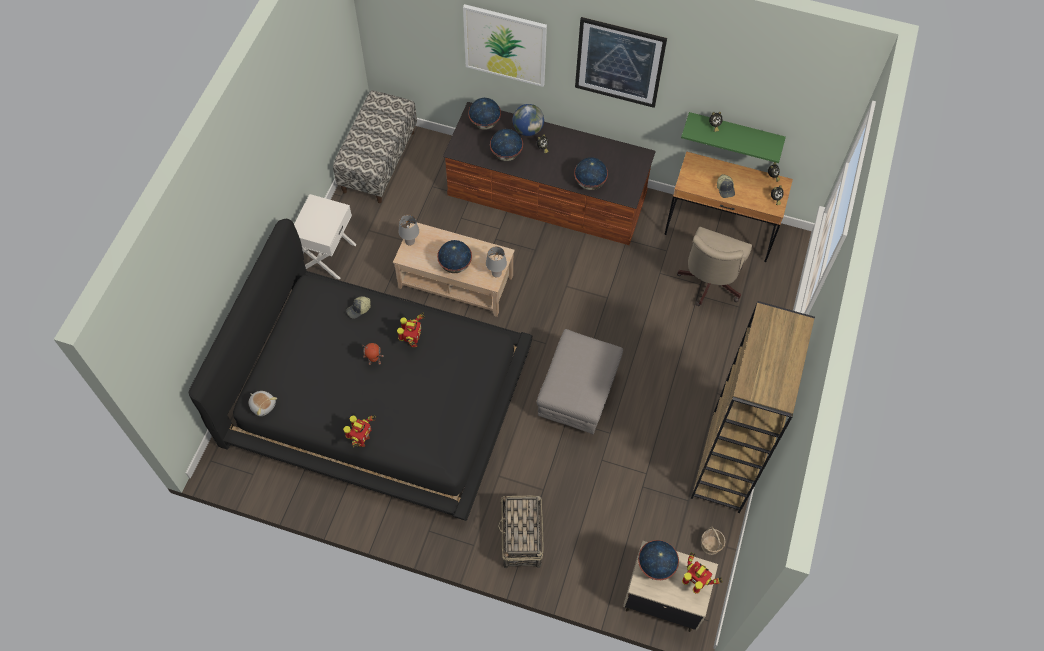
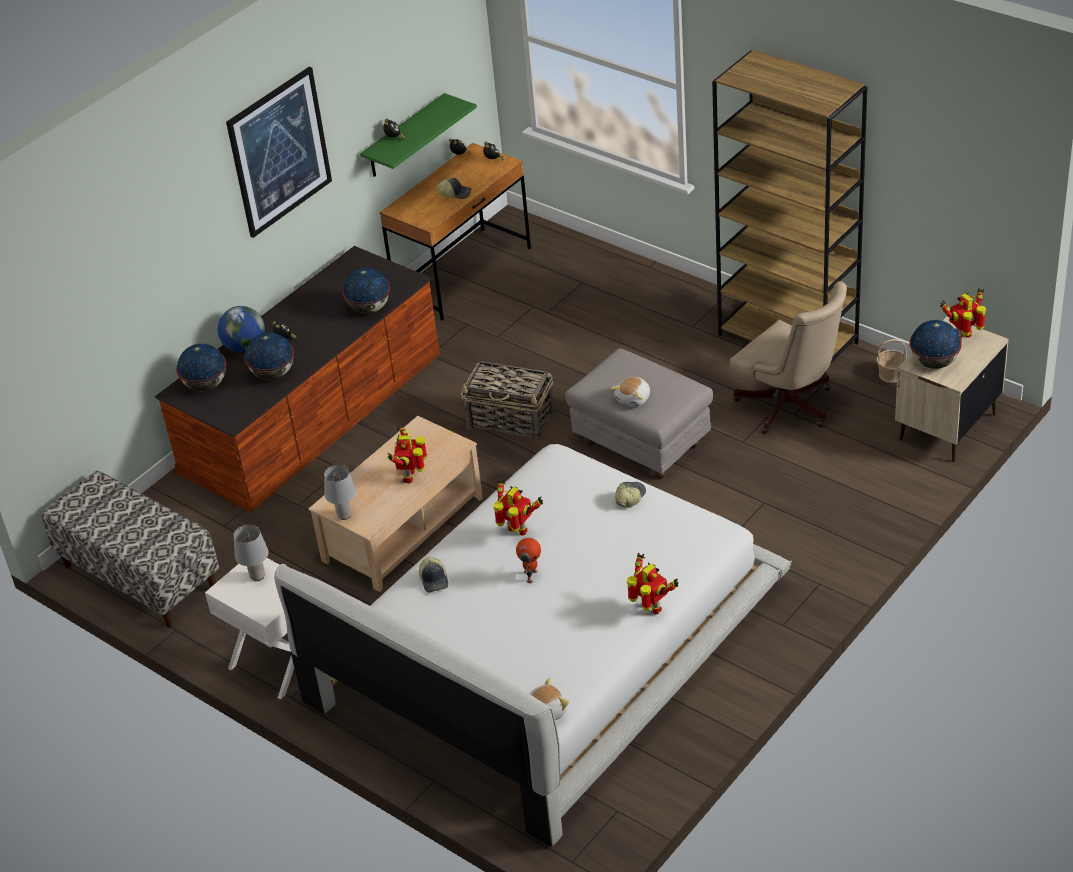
camera: 65 degrees left, 20 degrees down
(376, 395) = (547, 646): black bed -> white bed
(455, 265) = (411, 476): globe -> toy robot
(463, 398) = (629, 497): none -> cap
(496, 274) = (447, 439): grey table lamp -> grey table lamp (257, 576)
(505, 45) = (165, 253): picture -> none
(521, 539) = (826, 536): basket -> basket (511, 420)
(565, 372) = (634, 399): none -> plush toy
(708, 284) = (536, 300): beige office chair -> beige office chair (790, 408)

